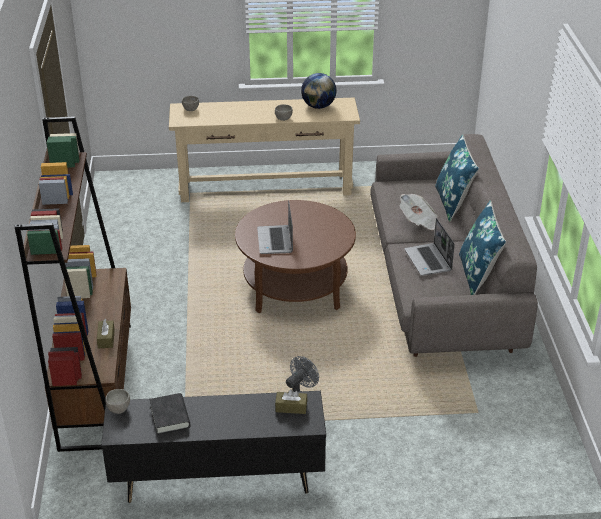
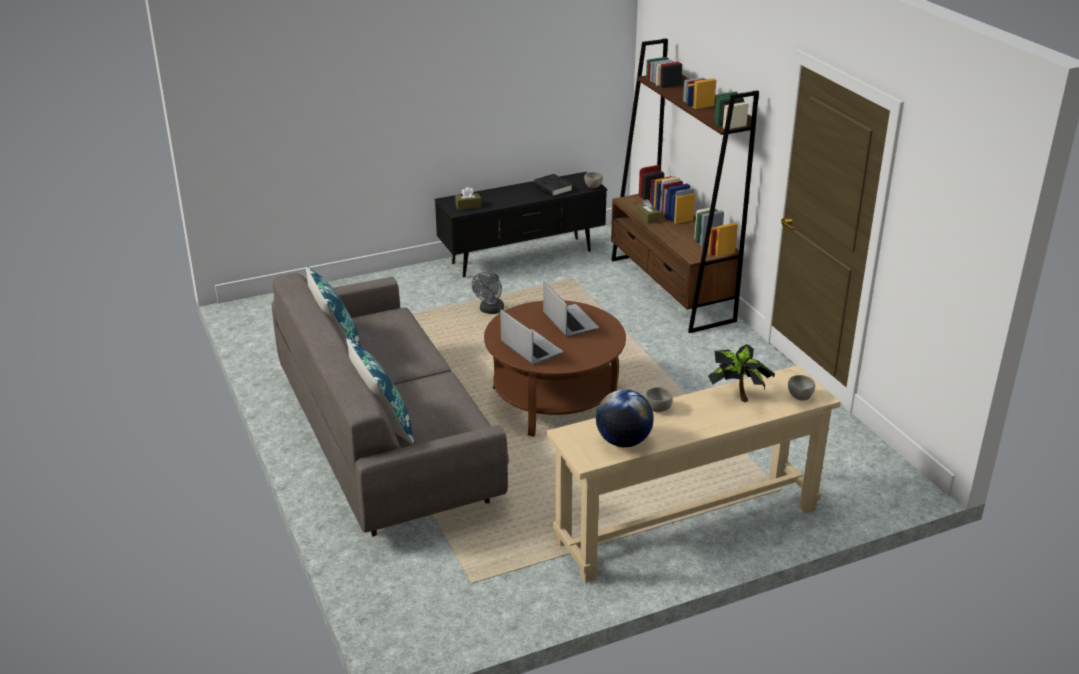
camera: 160 degrees right, 5 degrees down
(227, 116) = (738, 396): none -> potted plant
(418, 221) = (421, 389): newspaper -> none
(428, 261) = (395, 345): laptop -> laptop (530, 348)

